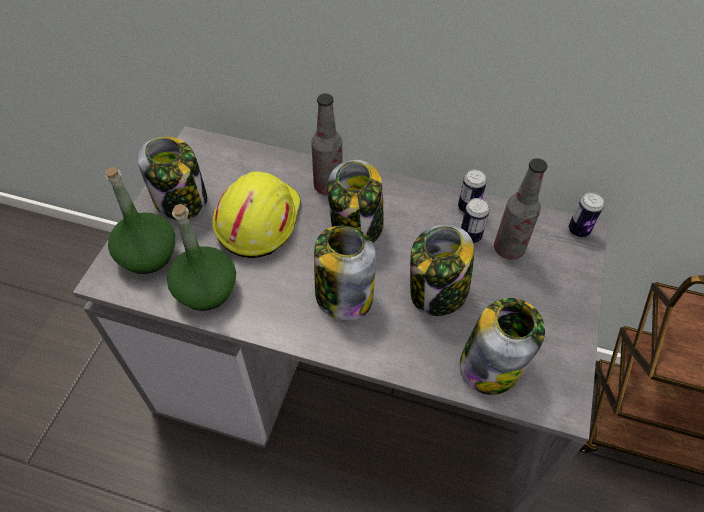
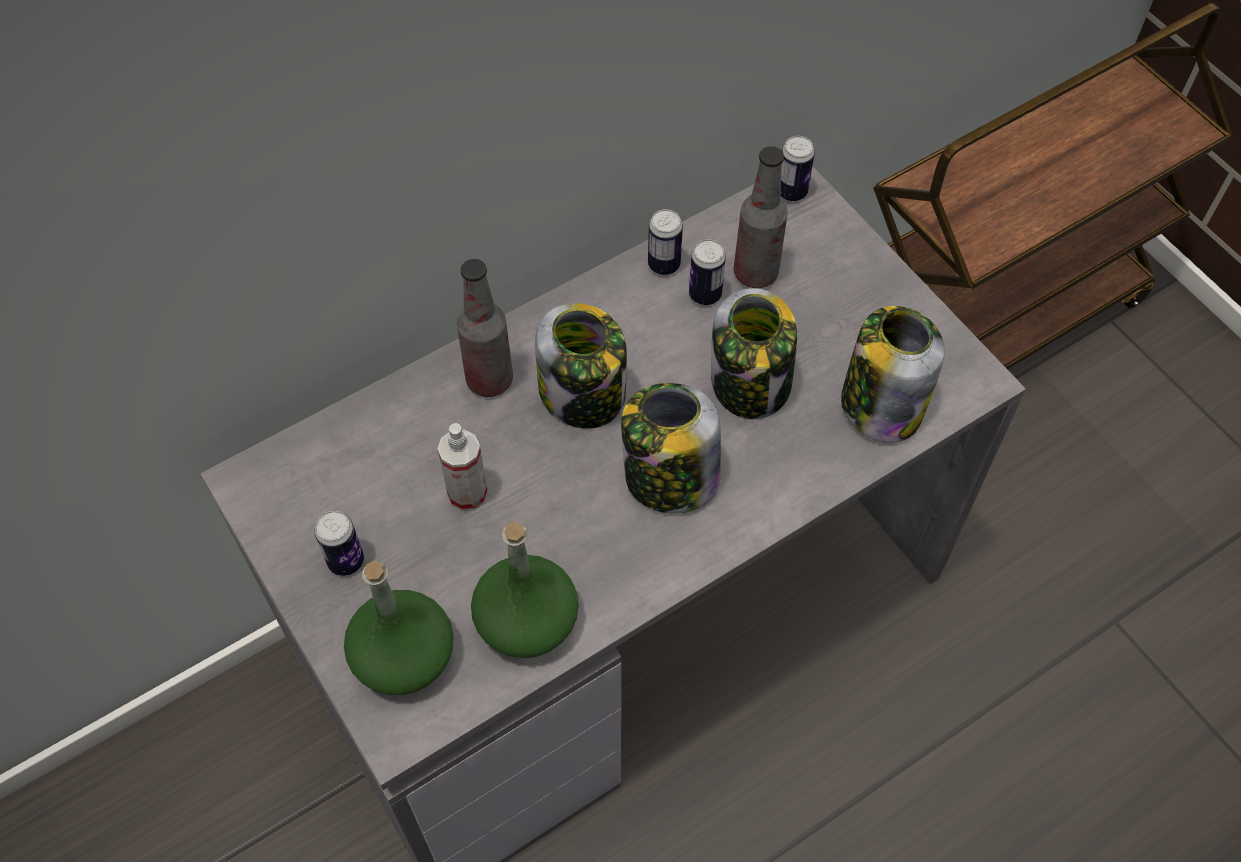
camera: 50 degrees left, 5 degrees up
(182, 201) = (346, 561): jar -> can
(257, 220) = (467, 493): yellow hard hat -> spray bottle

